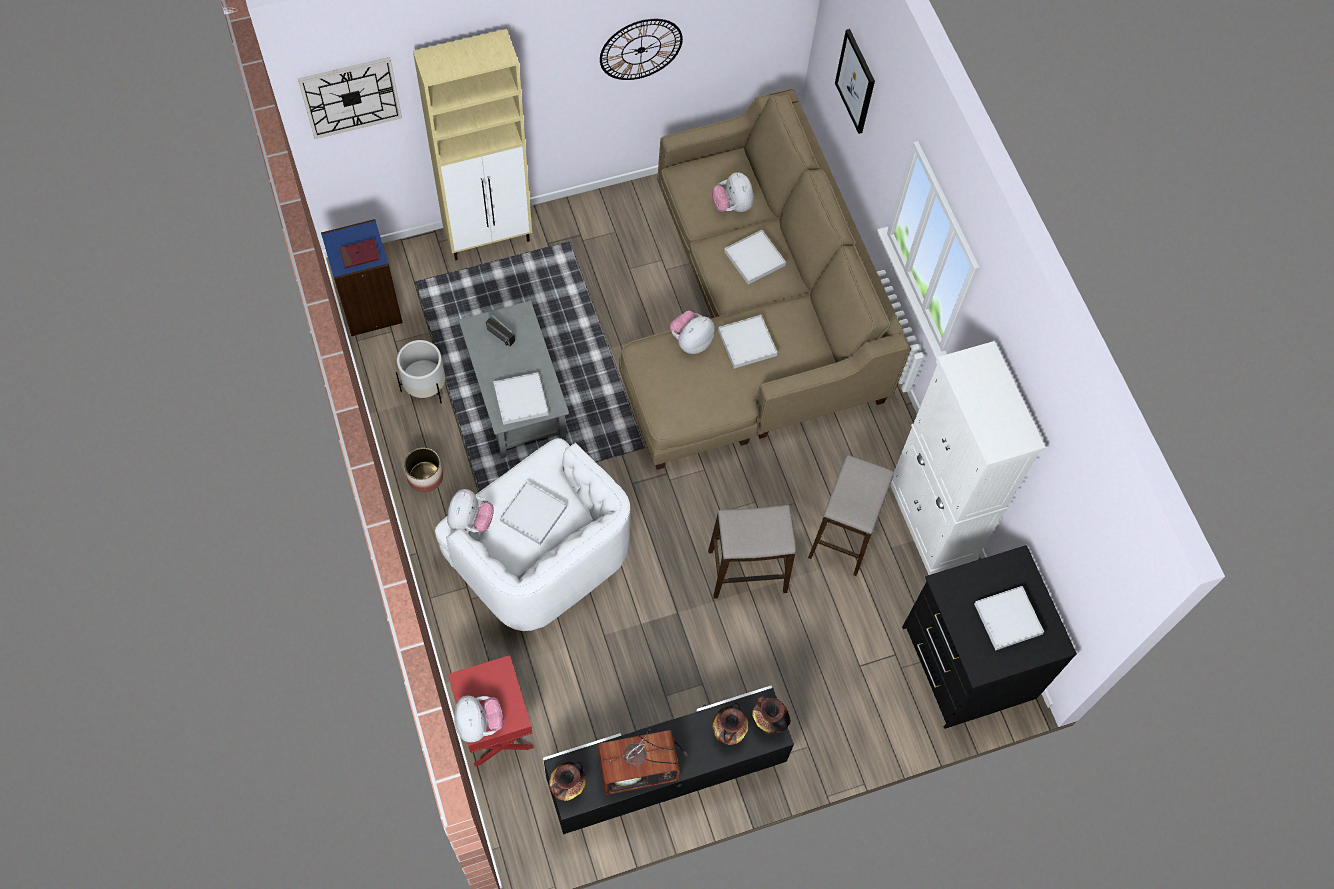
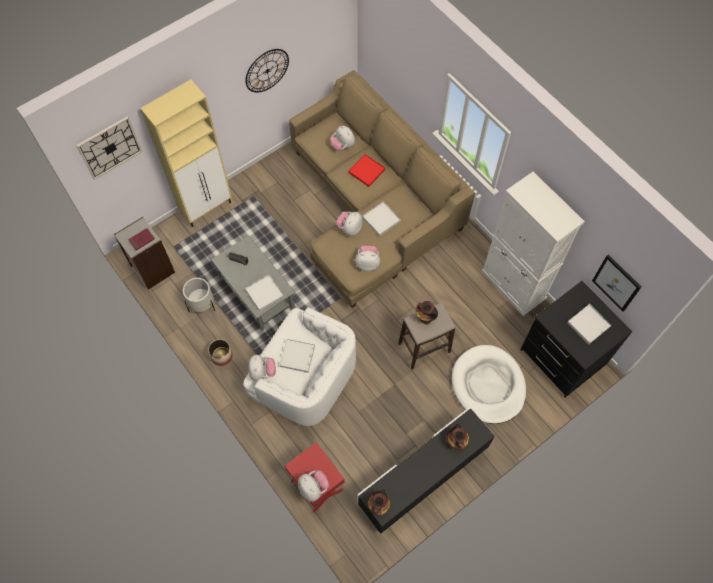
camera: 15 degrees left, 0 degrees up
(369, 307) = (152, 269): blue bookcase -> grey bookcase
(639, 765) = (414, 479): television -> none
(698, 405) = (367, 263): none -> plush toy
(754, 258) = (366, 171): white tray -> red tray
(768, 723) = (476, 429): vase -> vase (425, 318)
(827, 666) = (488, 385): none -> white dog bed
(844, 535) = (469, 310): stool -> none
(856, 81) = (395, 52): picture -> picture (616, 282)

